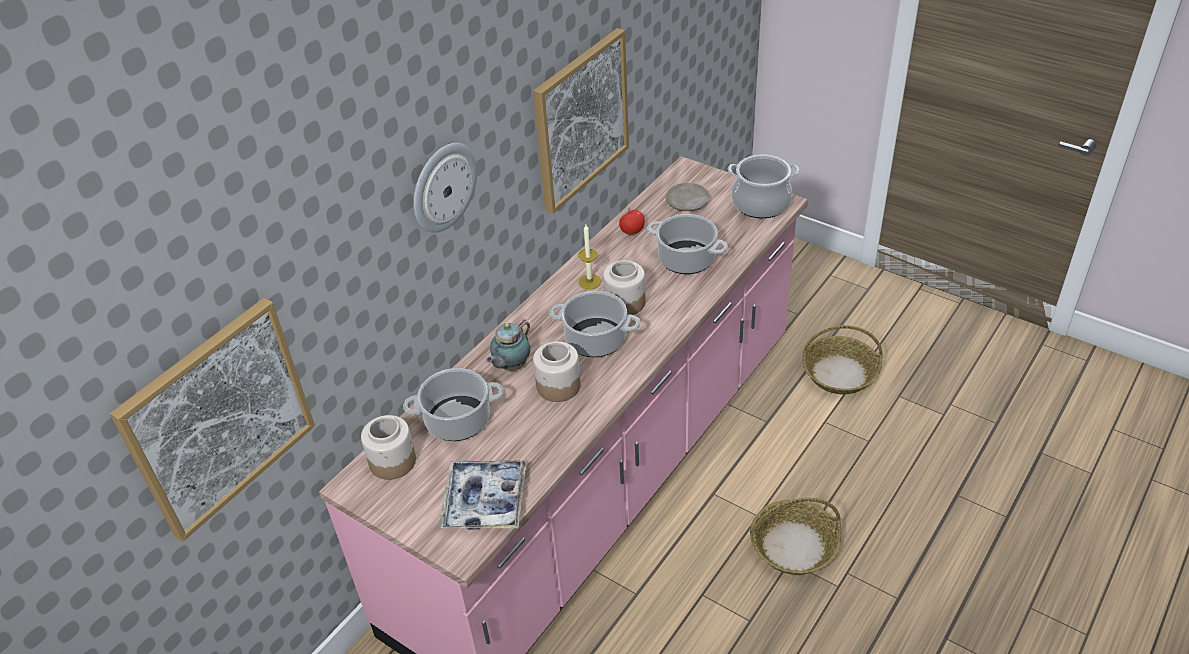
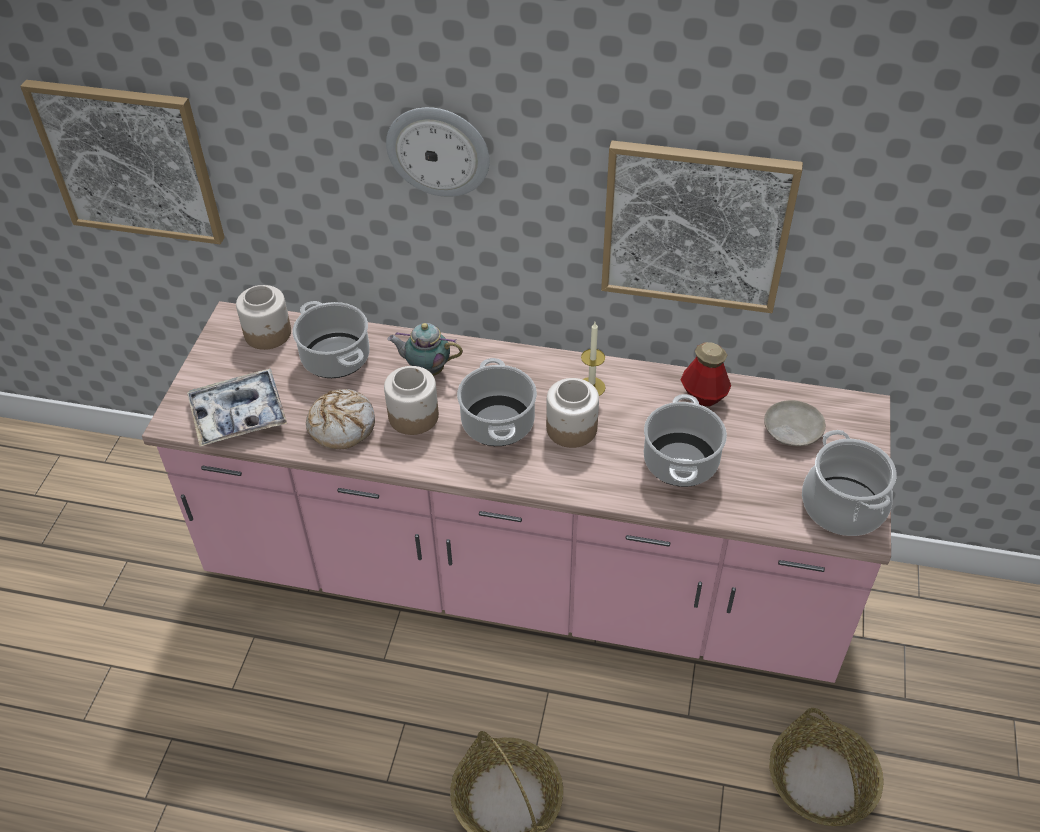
camera: 65 degrees right, 5 degrees up
(541, 432) = (342, 425): none -> bread
(632, 231) = (703, 396): apple -> bottle

